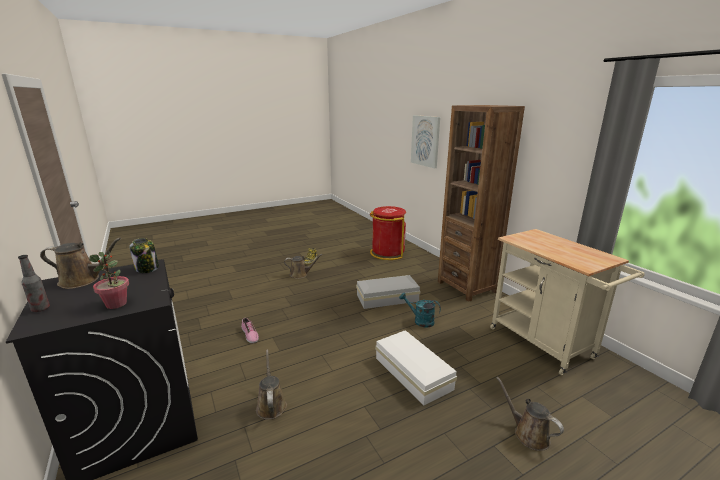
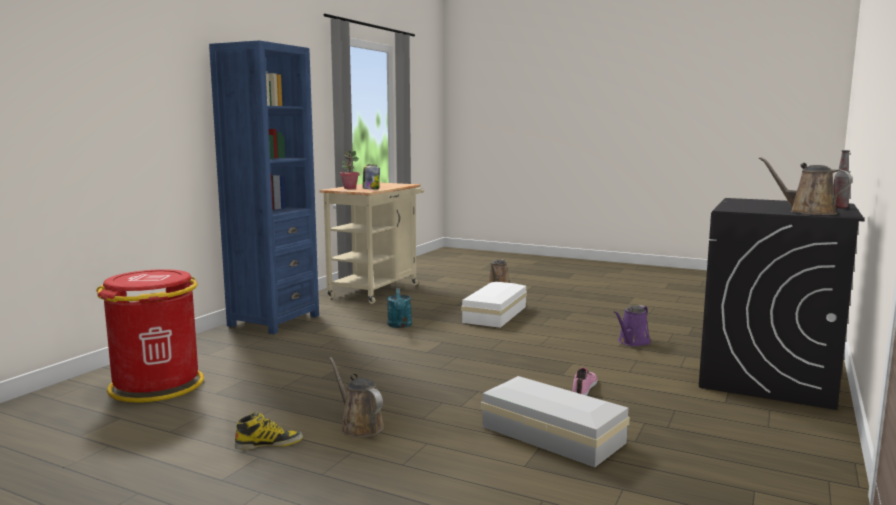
camera: 125 degrees left, 10 degrees down
(116, 304) = (769, 201): potted plant -> potted plant (349, 188)
(147, 268) = (734, 208): jar -> jar (371, 189)
(271, 405) = (632, 342): brown watering can -> purple watering can
(388, 298) = (364, 347): white storage box -> white storage box (551, 433)
(425, 141) = (70, 113): picture -> none
(467, 287) = (273, 320): brown bookcase -> blue bookcase

